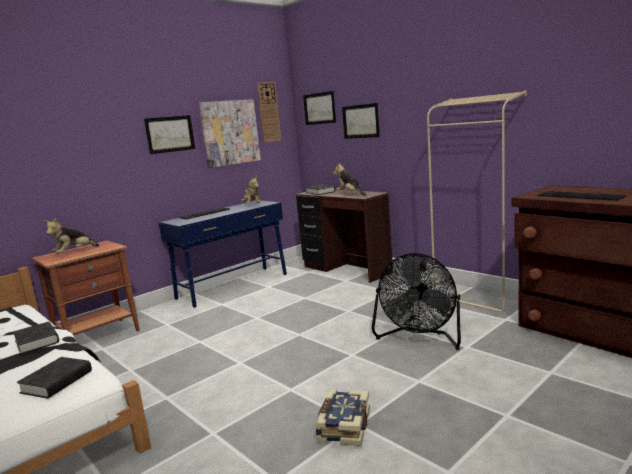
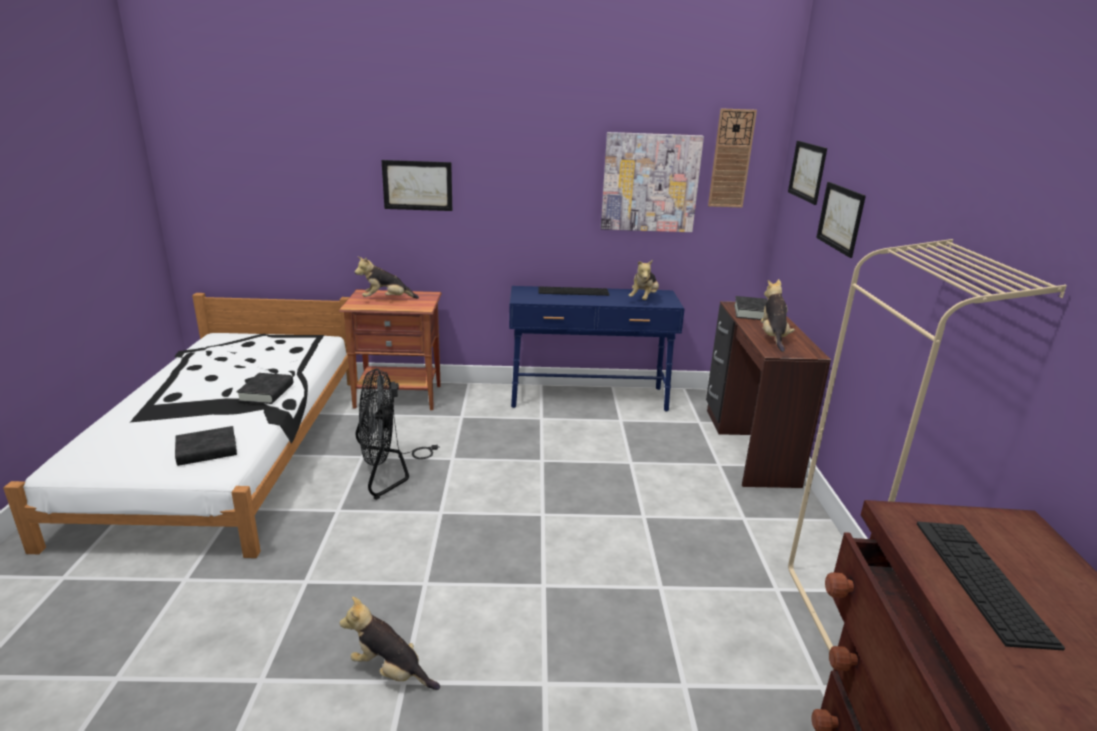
camera: 40 degrees right, 10 degrees up
(170, 134) = (553, 172): picture -> picture (417, 185)
(343, 426) = (390, 671): book -> plush toy
(417, 336) = (654, 617): black fan -> black fan (389, 467)

